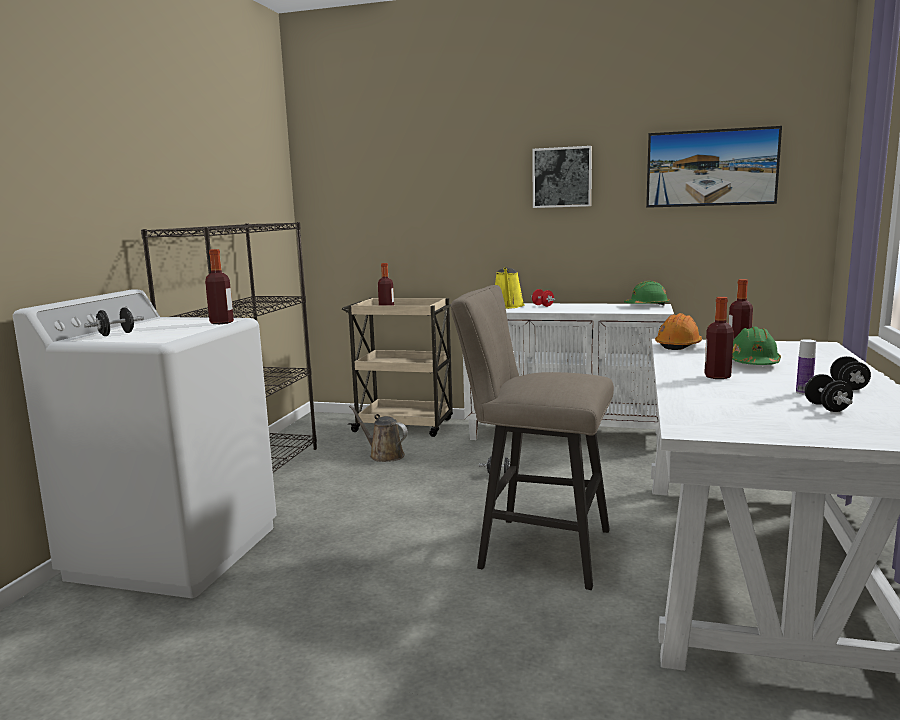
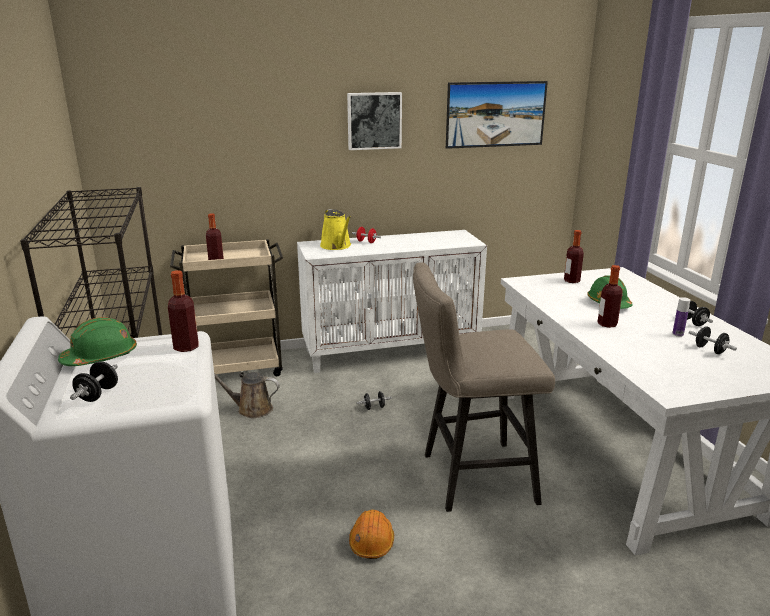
camera: 30 degrees left, 10 degrees up
(647, 306) = (452, 234): green hard hat -> green hard hat (101, 357)
(678, 345) = (532, 286): orange hard hat -> orange hard hat (372, 542)

